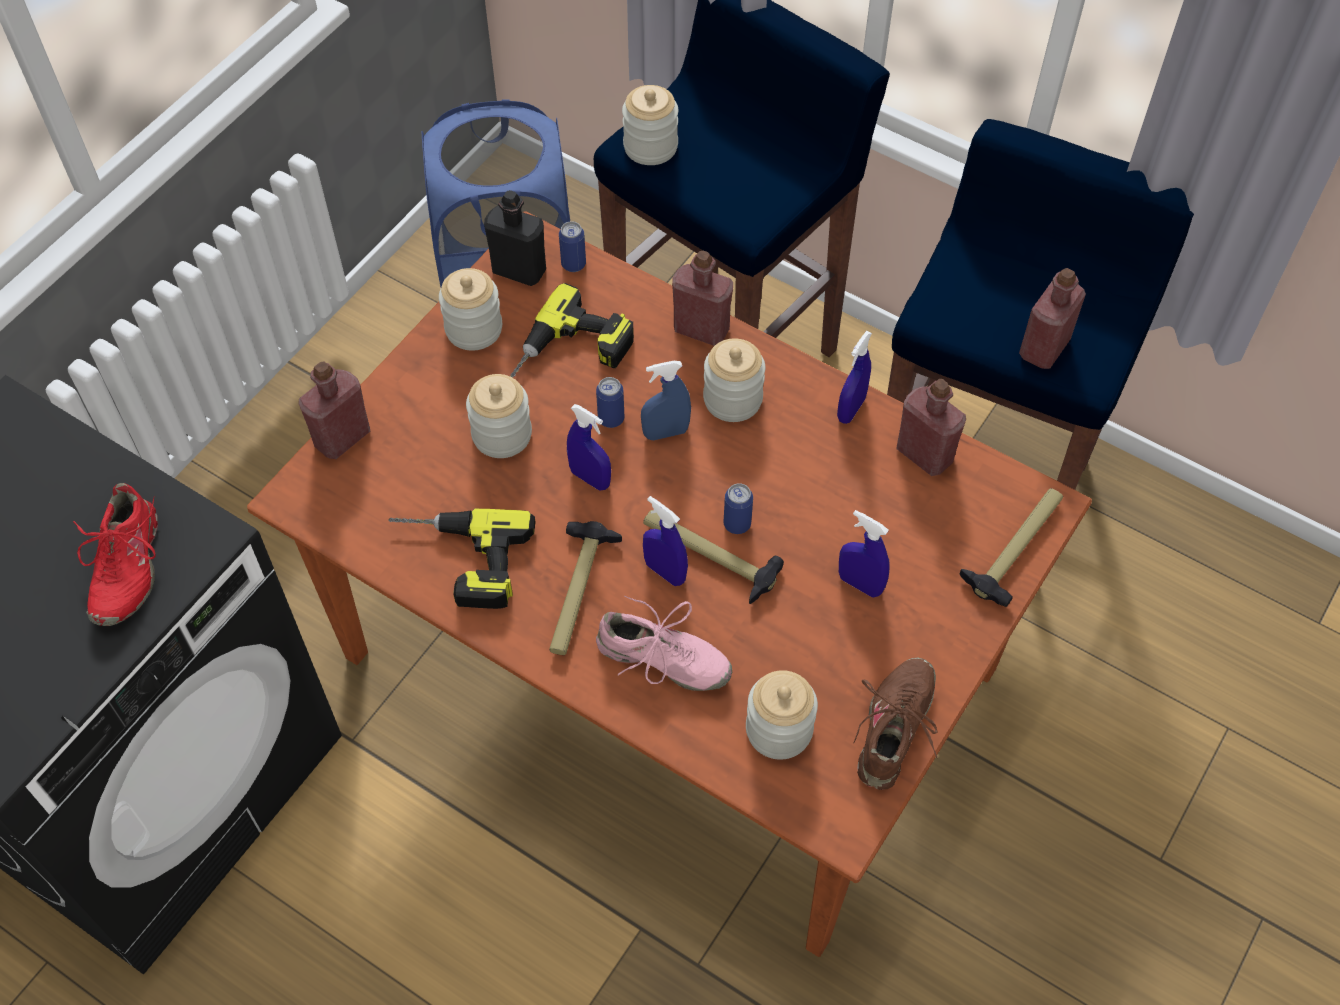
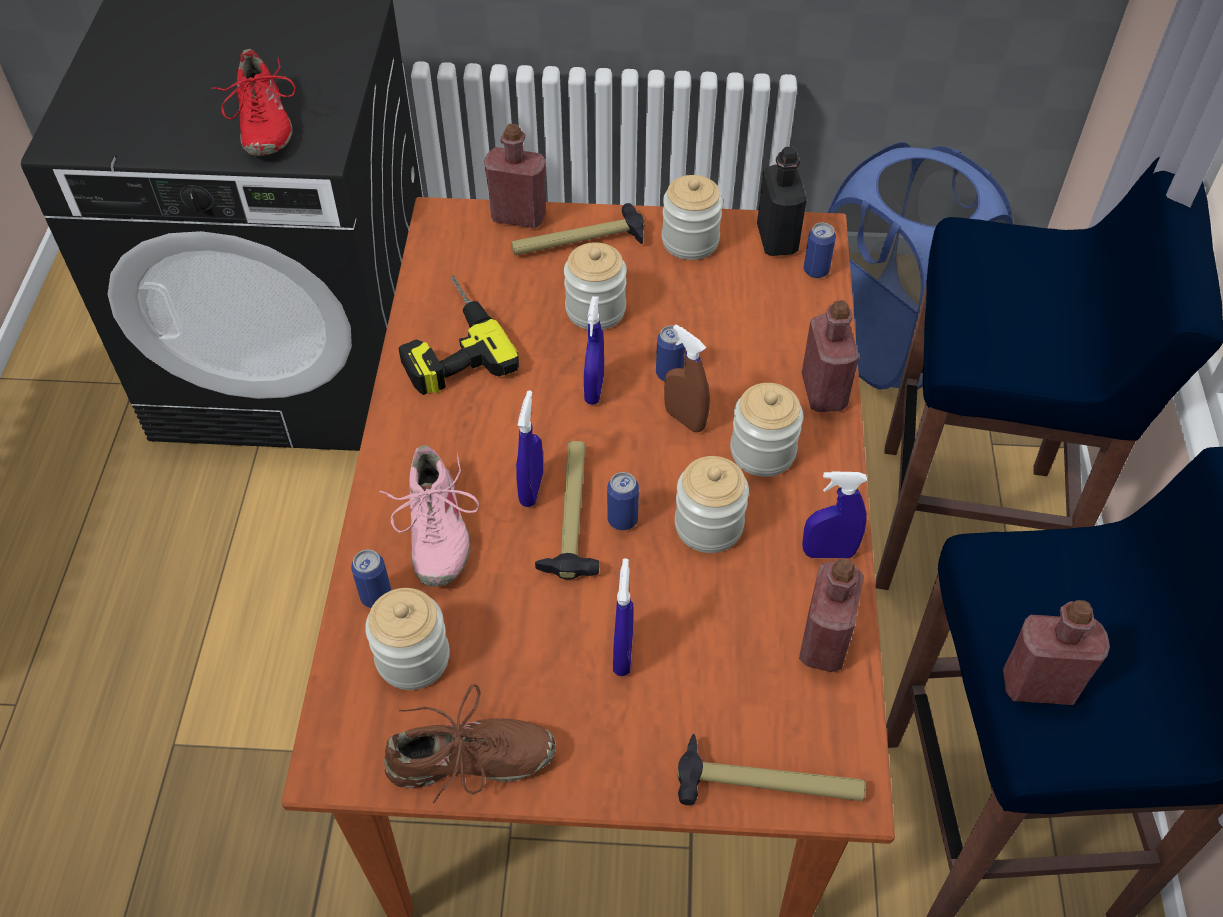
camera: 60 degrees right, 5 degrees down
(125, 567) = (262, 124): red shoe -> red shoe turned 75 degrees counterclockwise
(570, 356) = (714, 315): power drill -> none
(578, 592) = (469, 436): hammer -> hammer (578, 242)
(650, 146) = (983, 248): jar -> jar (708, 525)
(665, 432) = (684, 419): blue spray bottle -> brown spray bottle
(702, 732) = (376, 596): none -> can

